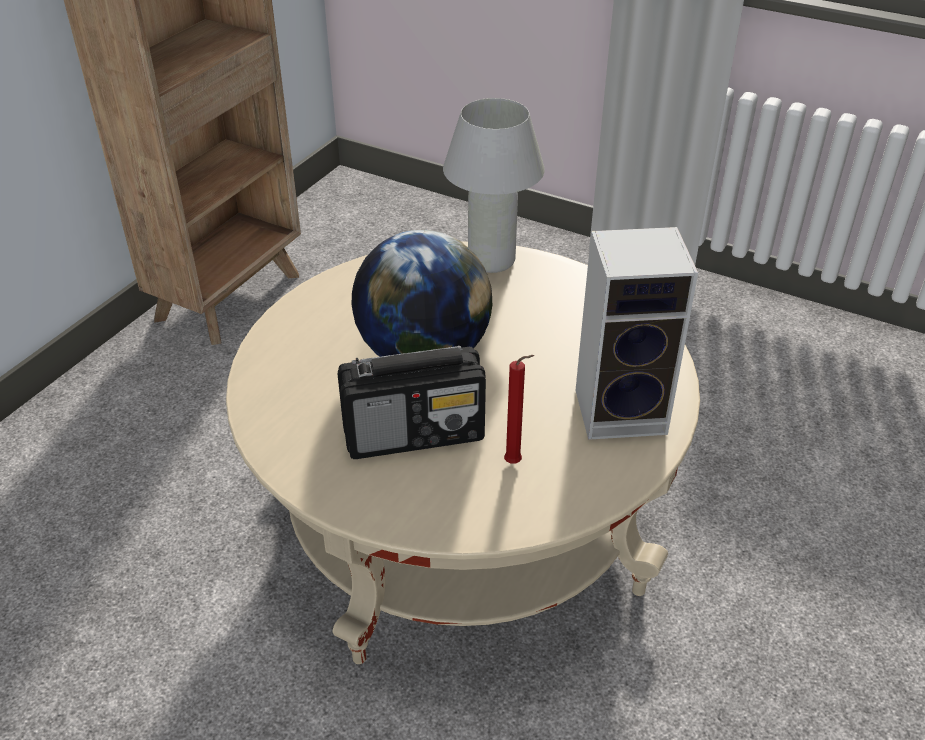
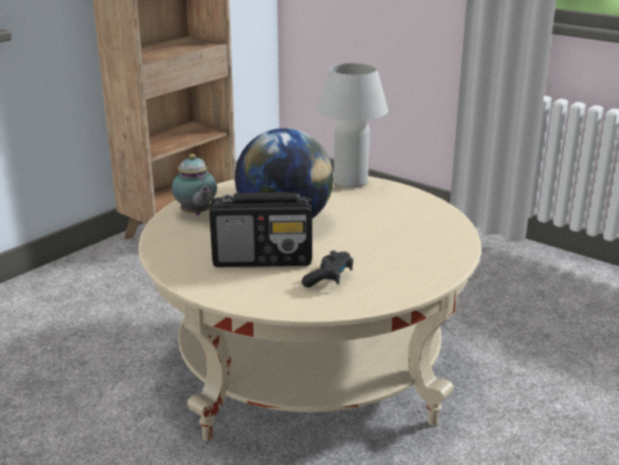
camera: 10 degrees right, 15 degrees down
(294, 351) = (196, 214): none -> teapot
(515, 463) = (329, 279): red candle -> black game controller
(623, 410) = (418, 260): speaker -> none

